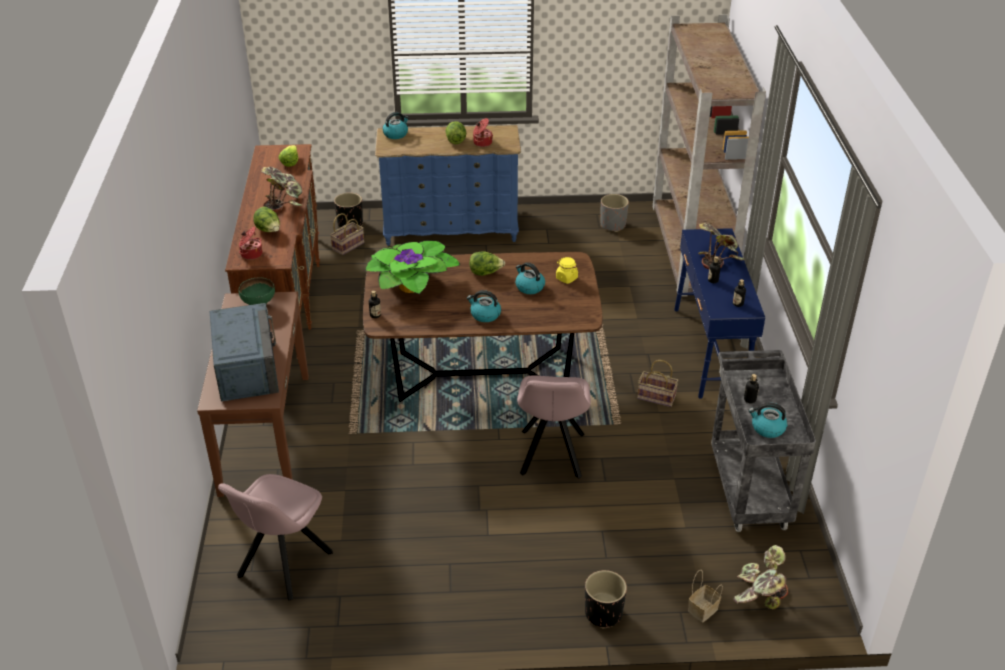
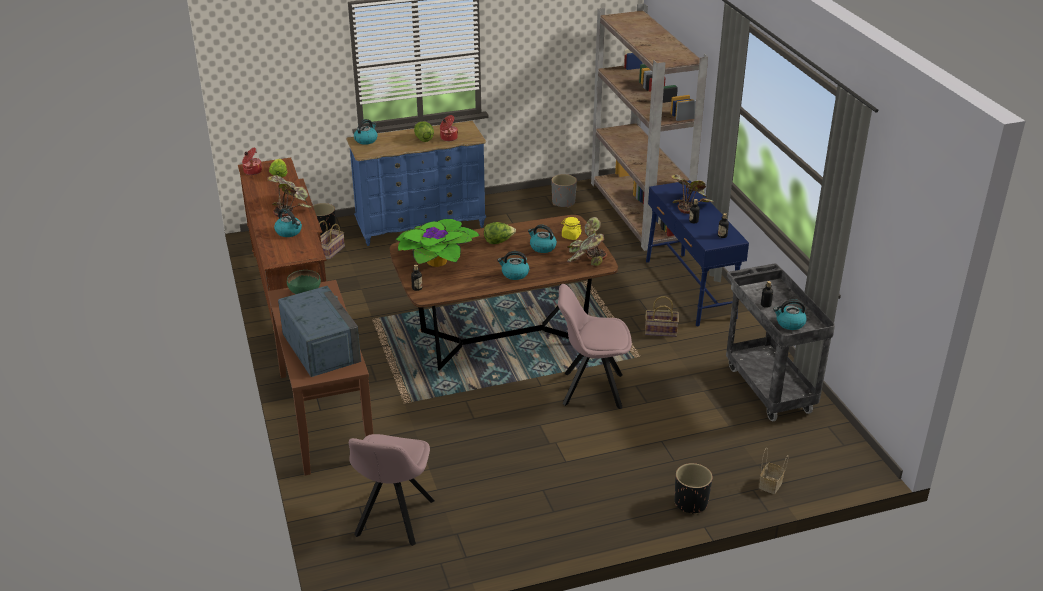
camera: 15 degrees left, 5 degrees down
(251, 254) = (282, 253): cooking pot -> cooking pot (252, 171)
(269, 230) = (289, 232): lettuce -> kettle
(551, 454) = (592, 390): pink chair -> pink chair turned 105 degrees clockwise
(758, 595) = (809, 465): potted plant -> potted plant (585, 260)

